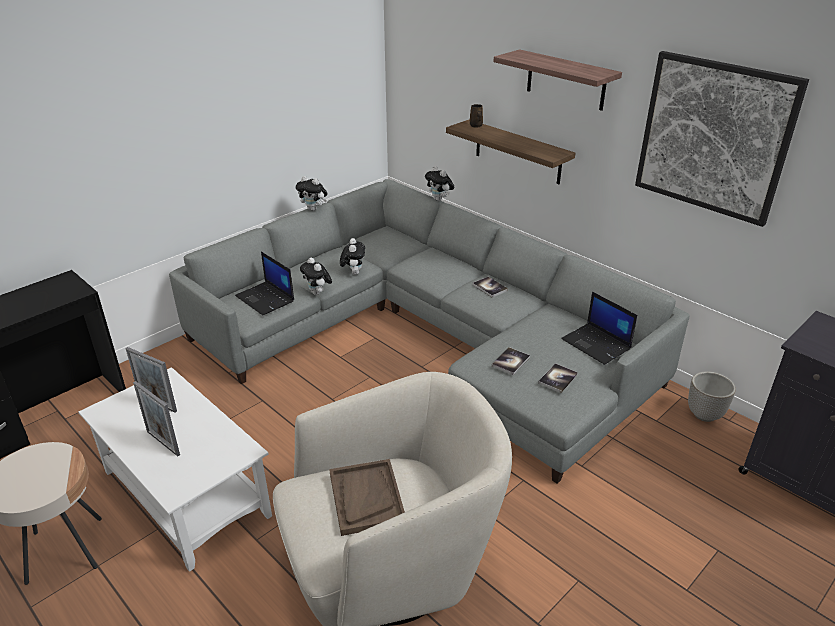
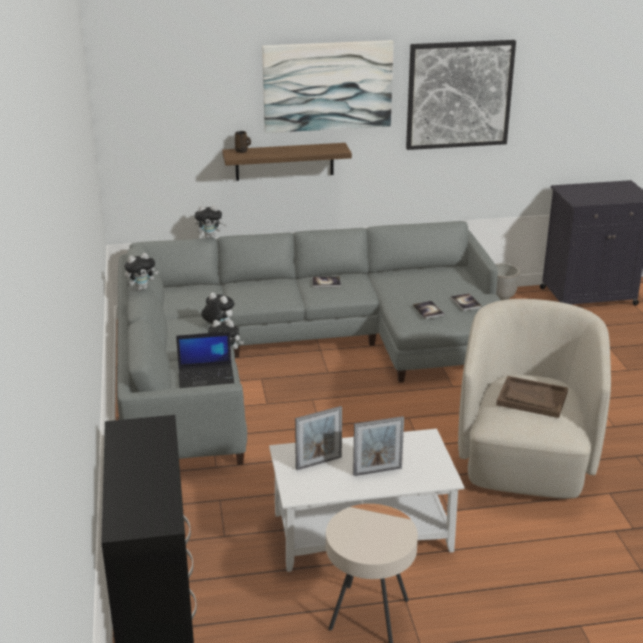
camera: 55 degrees left, 5 degrees down
(566, 80) = (327, 86): shelf -> picture
(597, 344) = (445, 276): laptop -> none

